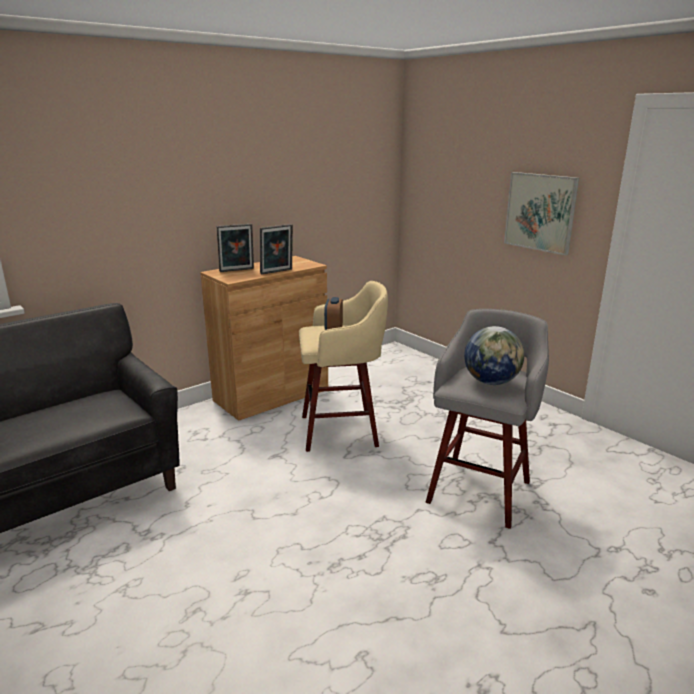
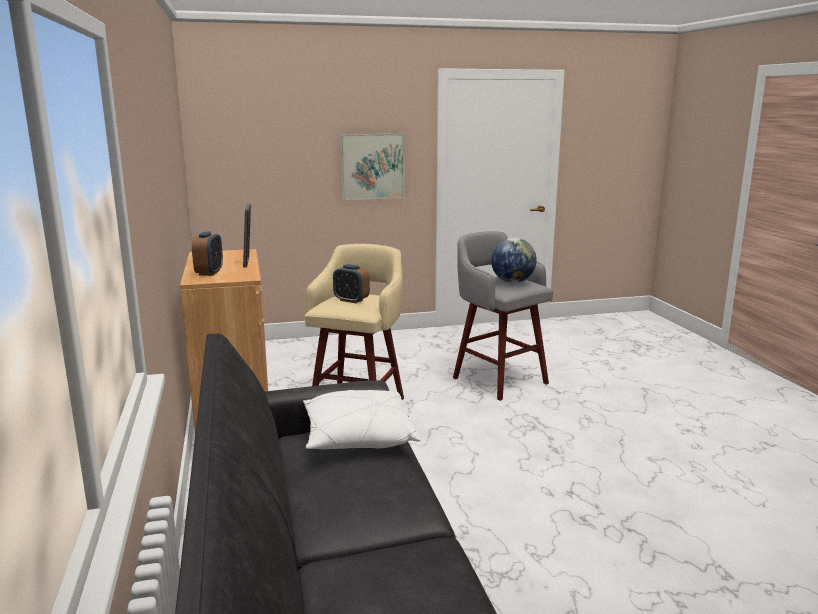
camera: 65 degrees left, 5 degrees down
(100, 409) = (358, 438): none -> white pillow
(237, 270) = (209, 272): picture frame -> alarm clock

